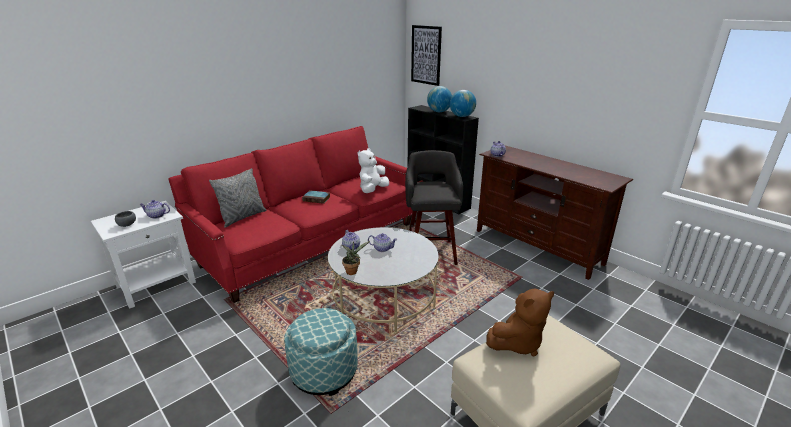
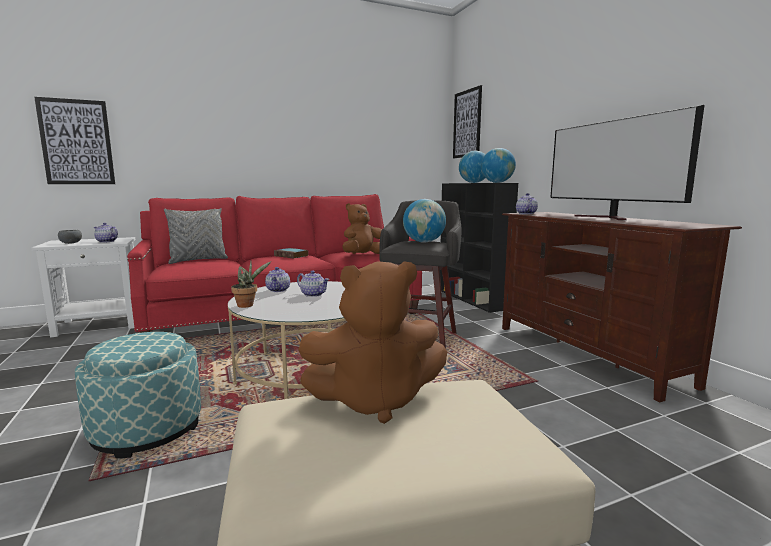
camera: 20 degrees right, 15 degrees down
(97, 123) = (77, 142): none -> picture
(372, 190) = (363, 255): white plush toy -> brown plush toy
(437, 189) = (424, 242): none -> globe
(556, 165) = (608, 218): none -> television

